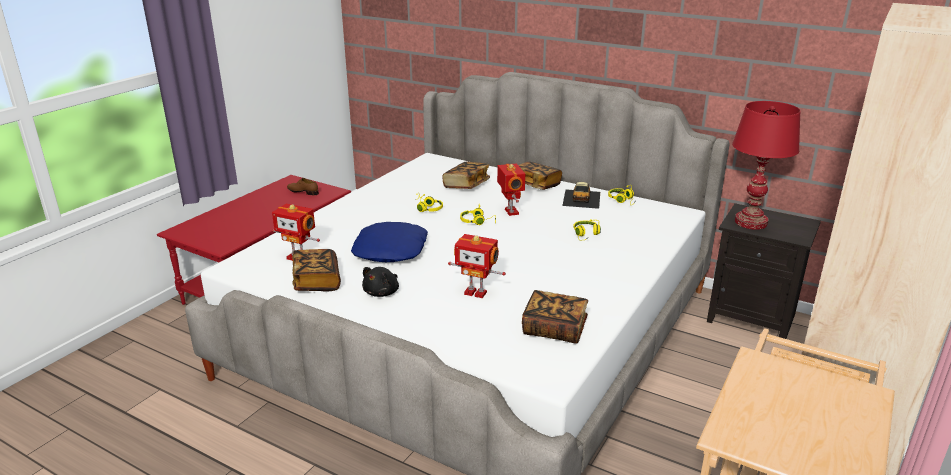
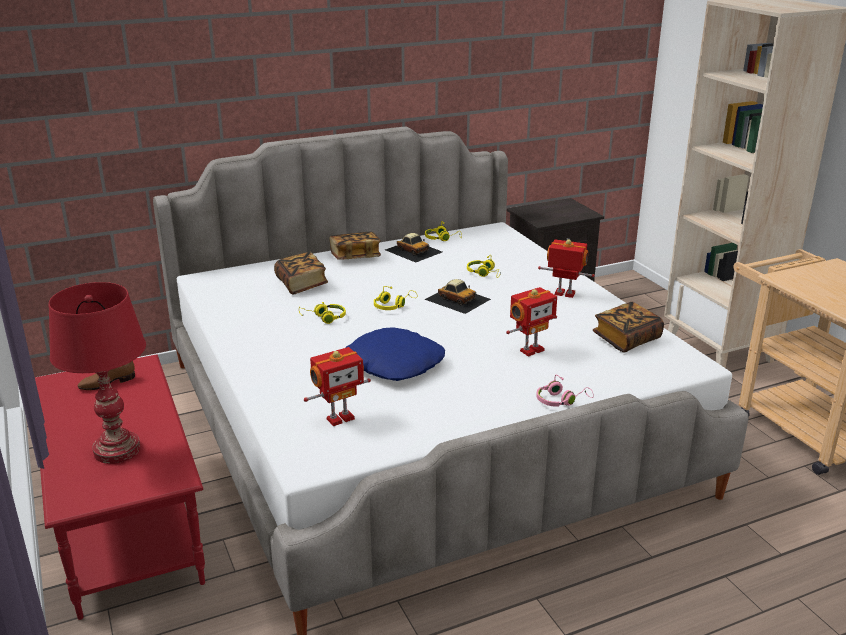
camera: 55 degrees left, 0 degrees up
(317, 281) = (412, 421): book -> none
(382, 292) = (479, 392): black plush toy -> none
(406, 328) = (561, 400): none -> pink headphones
(510, 212) = (394, 286): toy robot -> toy robot (564, 294)
(523, 239) = (457, 299): none -> toy car
(751, 222) = (545, 216): red table lamp -> red table lamp (117, 450)

